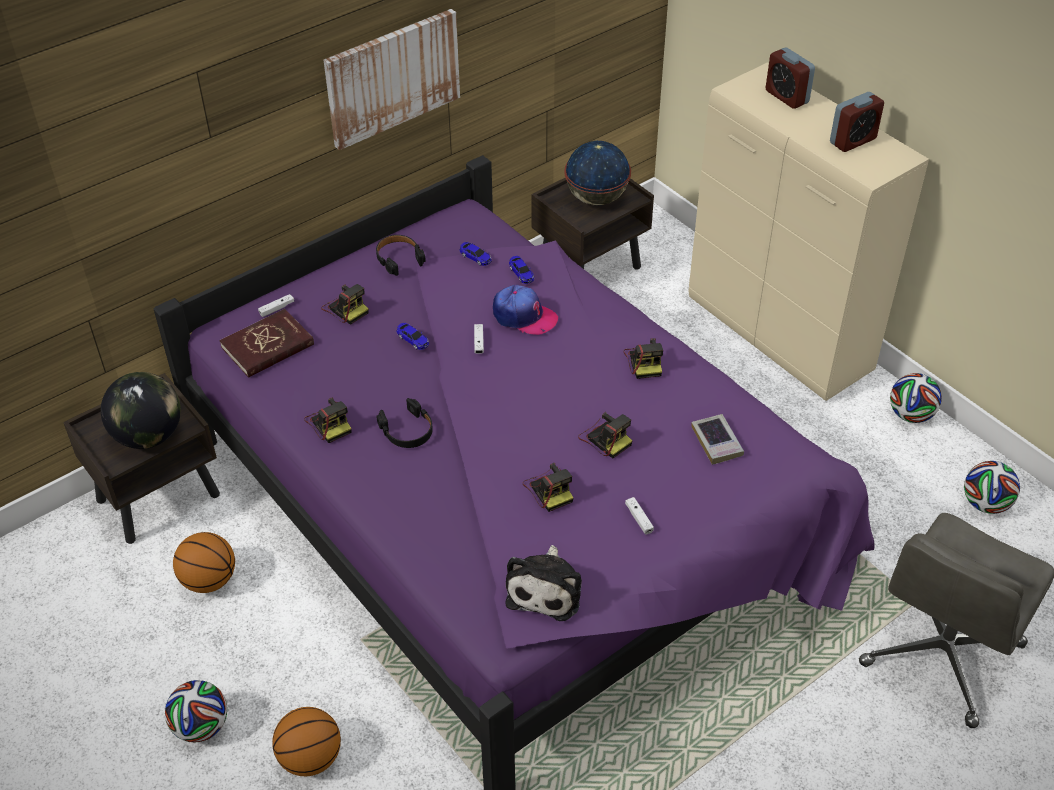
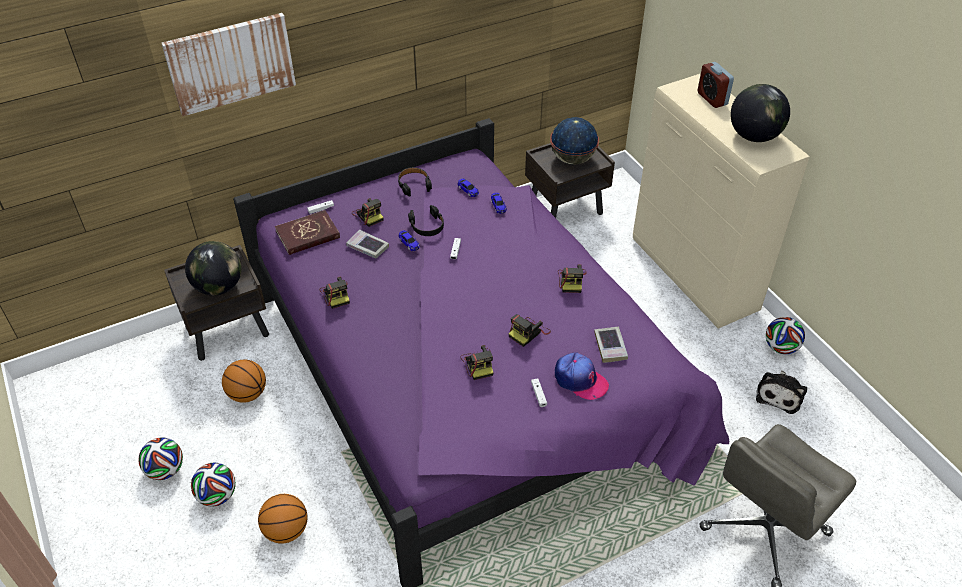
camera: 10 degrees right, 0 degrees up
(356, 352) = (367, 247): none -> book
(392, 77) = (422, 54): picture -> picture (230, 63)
(407, 431) = (389, 307): black headphones -> black headphones (427, 226)
(524, 316) = (492, 236): cap -> cap (580, 380)
(546, 589) = (458, 436): plush toy -> plush toy (779, 394)
(605, 438) = (528, 332): camera -> camera turned 75 degrees clockwise
(852, 141) = (754, 136): alarm clock -> globe
(985, 504) = (824, 422): football -> football (166, 470)

